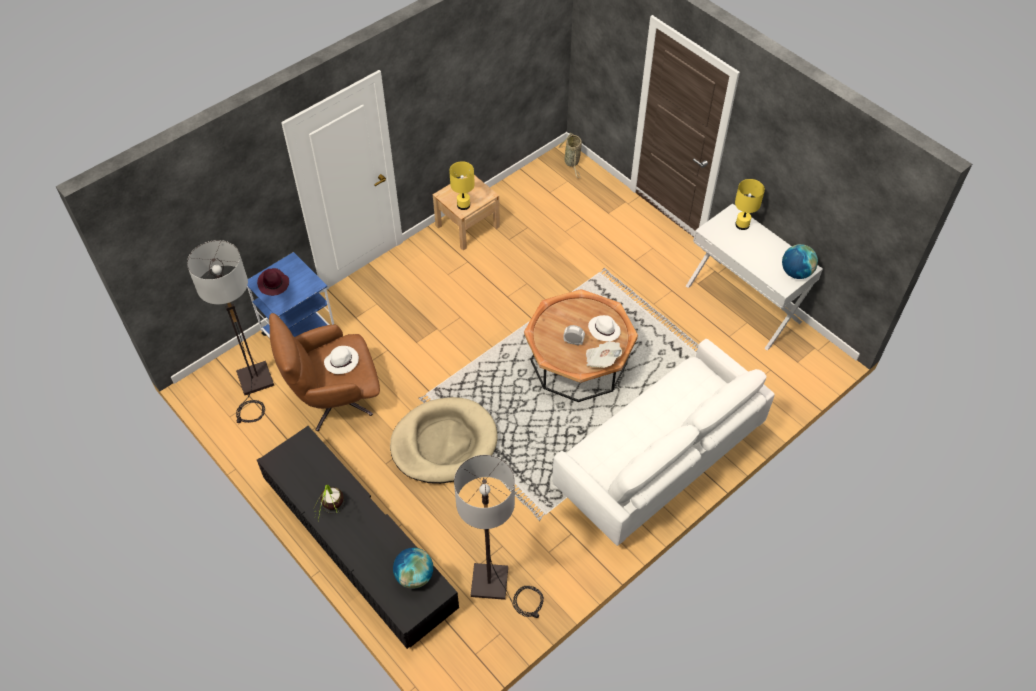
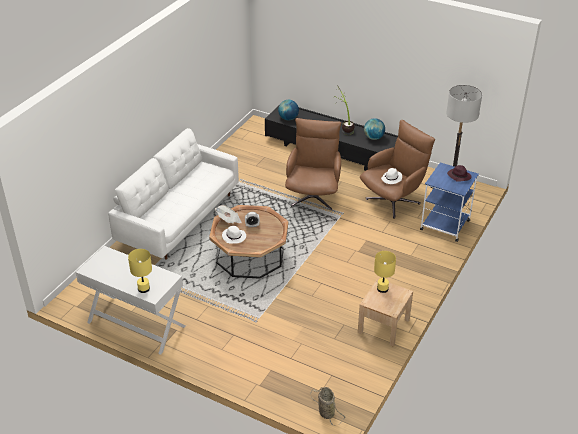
camera: 160 degrees right, 15 degrees down
(444, 443) = (313, 197): beige dog bed -> brown armchair
(500, 588) = (248, 152): floor lamp -> none
(796, 272) = (97, 264): globe -> globe (373, 138)

